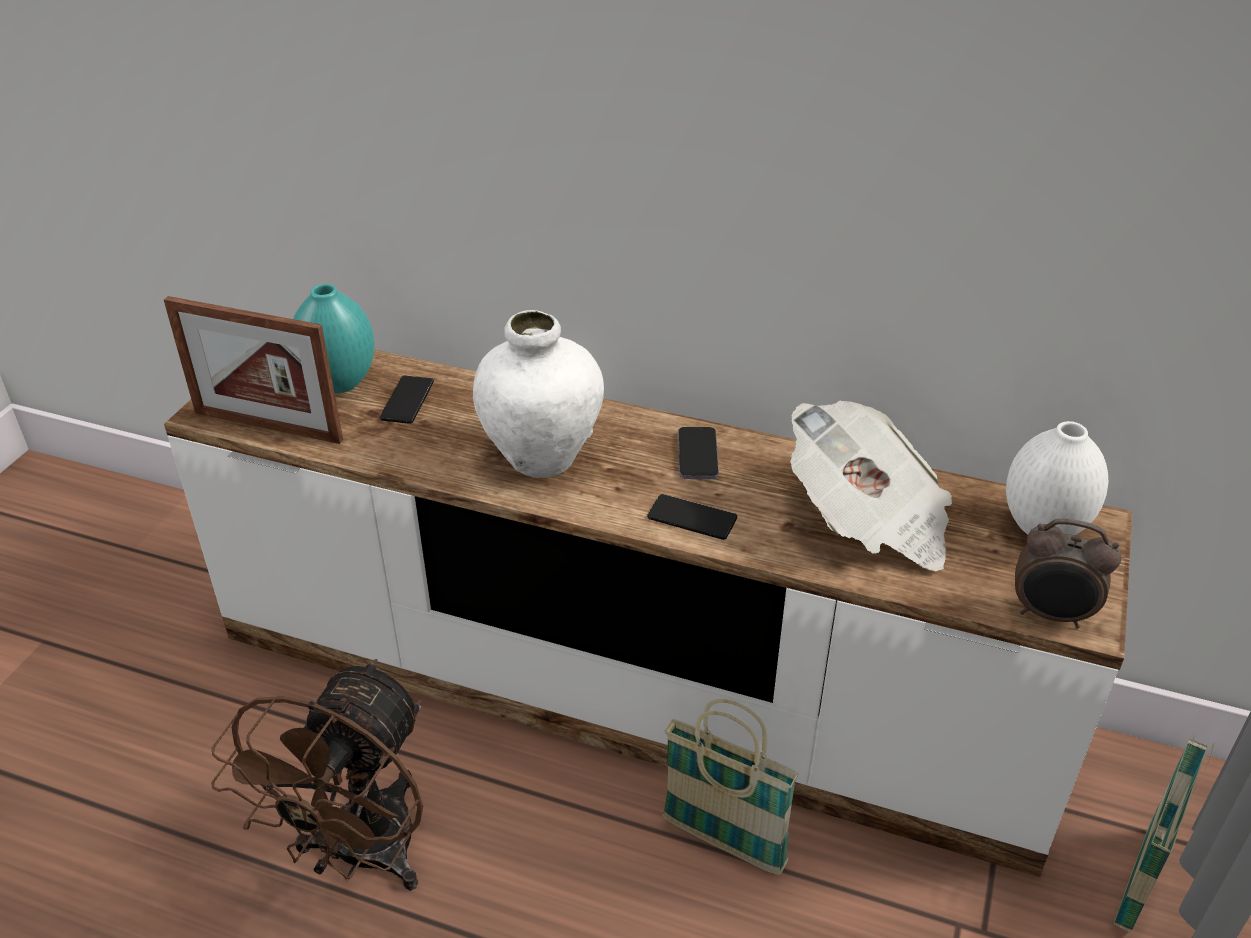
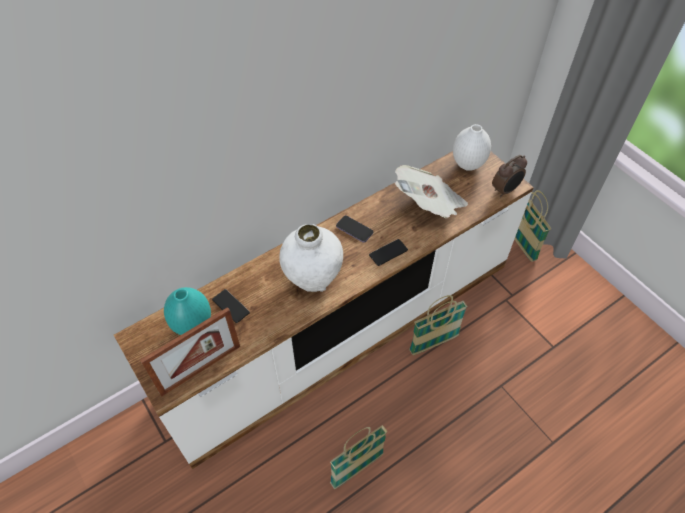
camera: 55 degrees left, 15 degrees up
(361, 857) = (357, 469): brown fan -> basket

